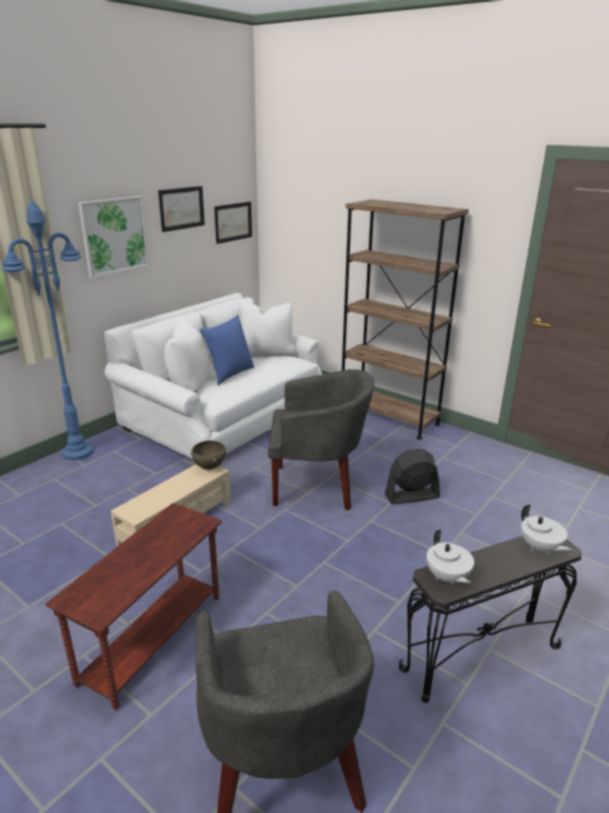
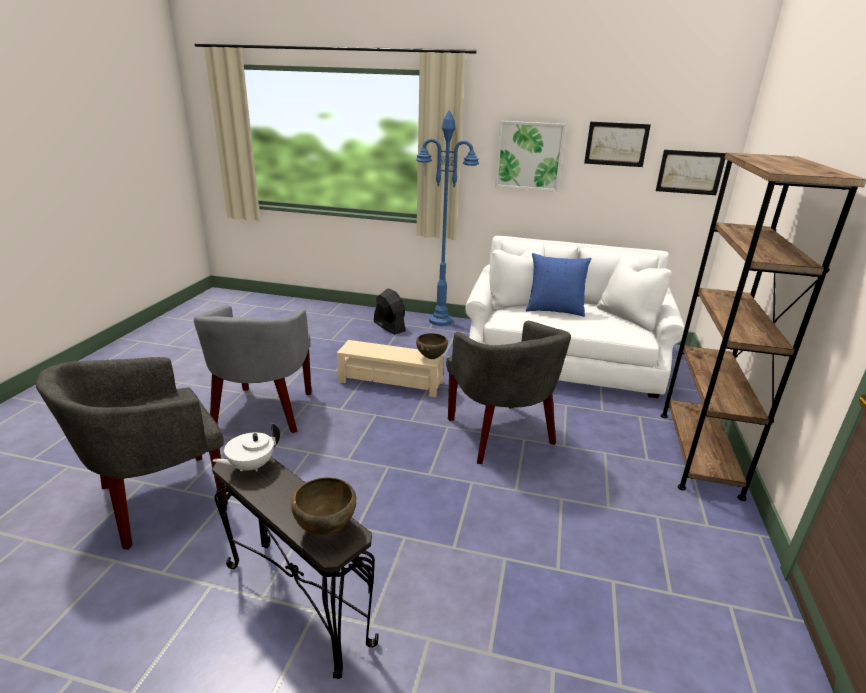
camera: 65 degrees right, 0 degrees up
(153, 639) = (263, 412): brown side table -> grey armchair
(411, 496) = (543, 504): black fan -> black fan (389, 326)
(540, 548) = (325, 528): white teapot -> brown bowl

